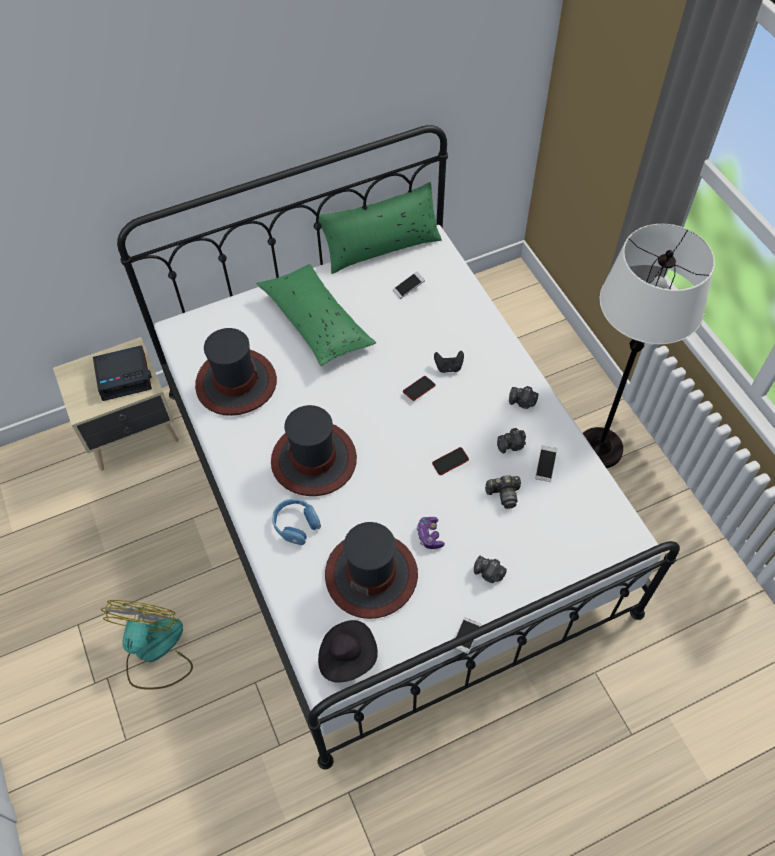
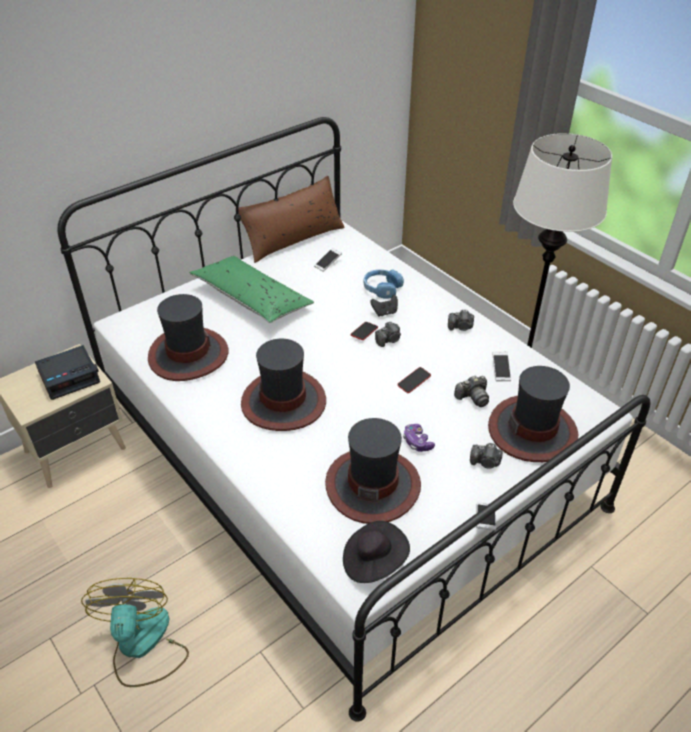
camera: 15 degrees left, 15 degrees down
(296, 524) = (283, 457): blue headphones -> blue headphones (382, 288)
(381, 247) = (293, 239): green pillow -> brown pillow
(512, 445) = (464, 359): camera -> camera (389, 340)
(550, 547) = (533, 430): none -> hat

